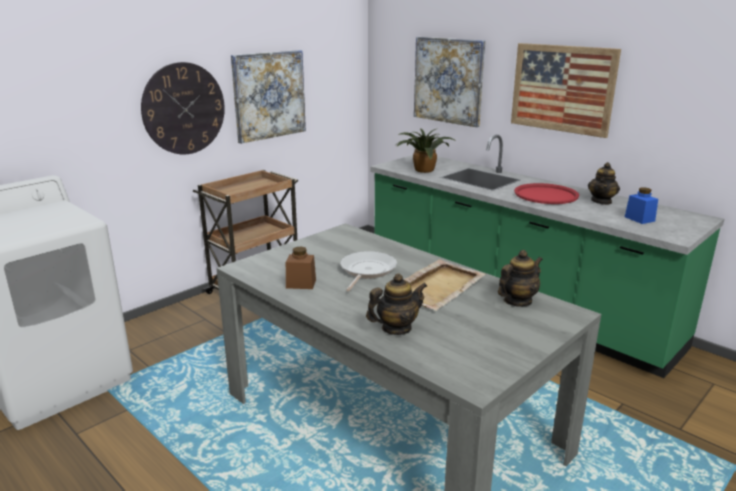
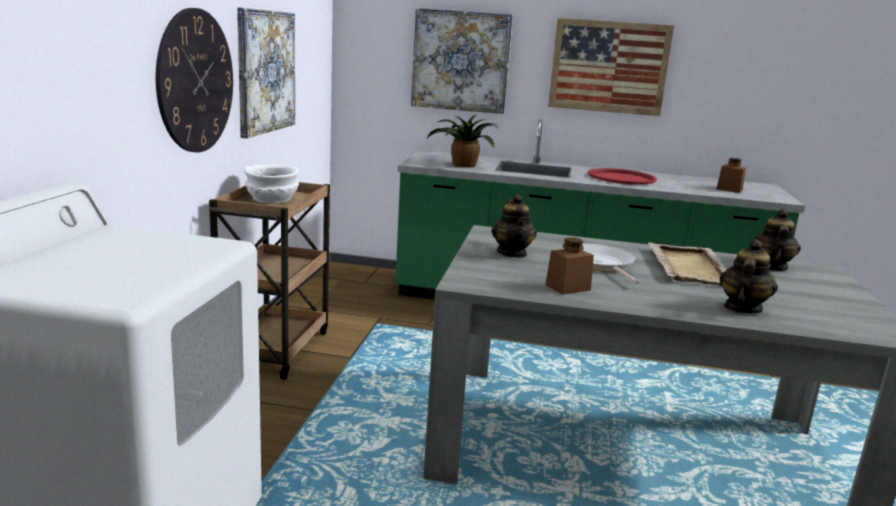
camera: 35 degrees left, 5 degrees down
(249, 186) = (273, 199): none -> white bowl
(601, 201) = (673, 179): teapot -> teapot (512, 253)
(639, 219) = (729, 189): blue jar -> brown jar

